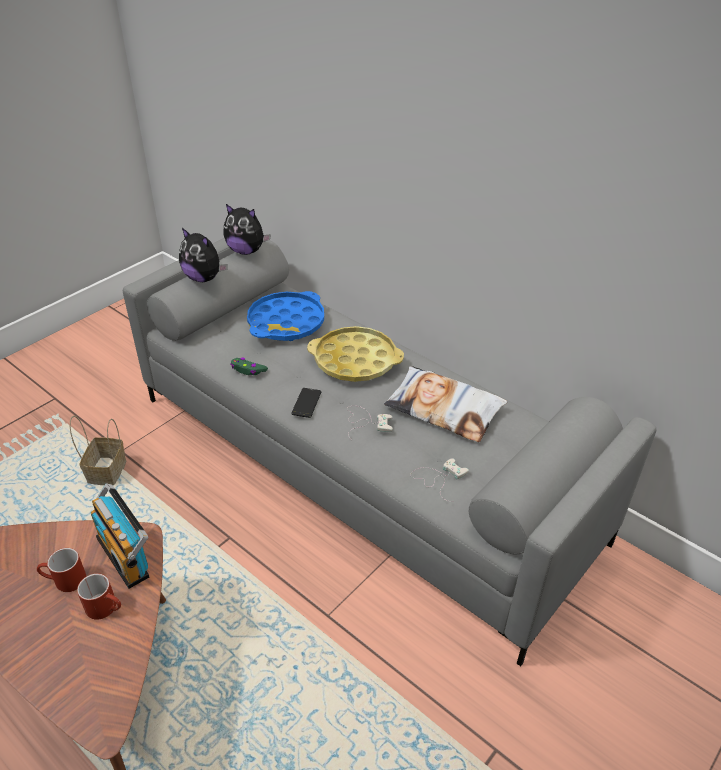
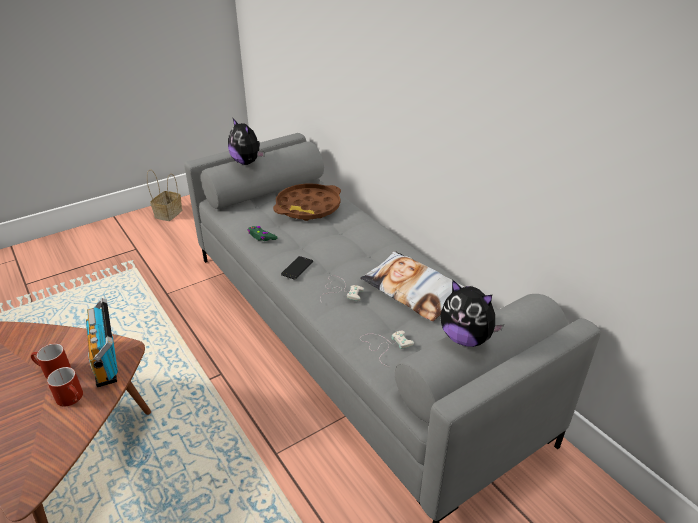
camera: 15 degrees right, 5 degrees down
(107, 471) = (150, 306): basket -> basket (168, 213)
(246, 251) = (289, 147): plush toy -> plush toy (466, 338)
(286, 322) = (308, 207): blue tray -> brown tray
(355, 360) = (352, 242): yellow tray -> none

